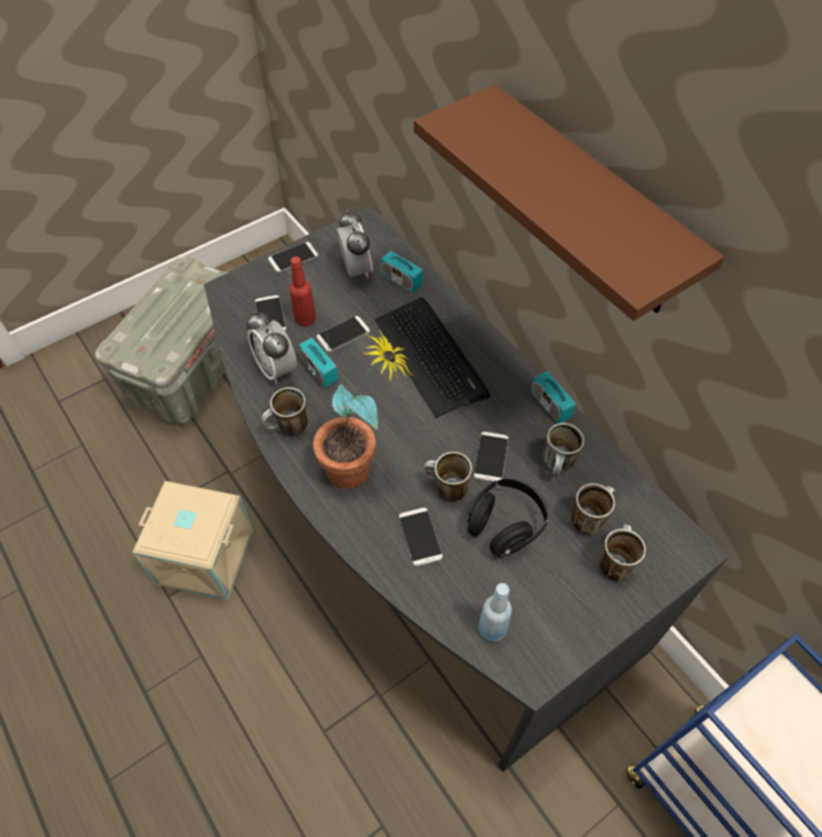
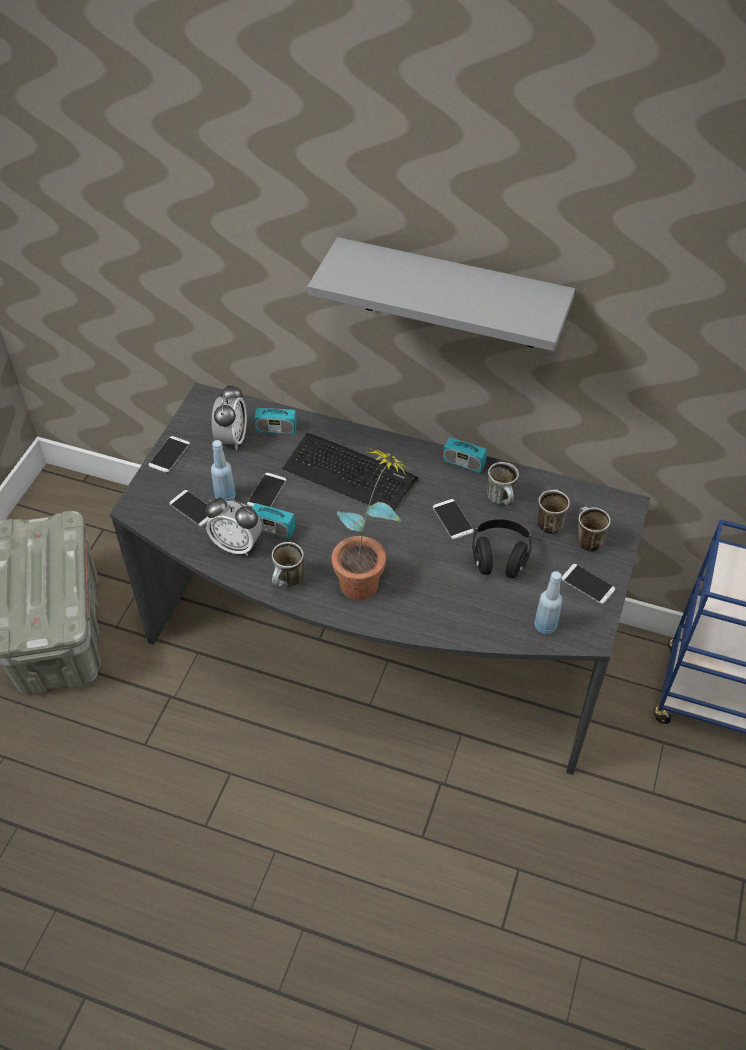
camera: 35 degrees left, 5 degrees down
(206, 555) = (211, 773): beige storage box -> none
(305, 319) = (225, 496): red bottle -> blue bottle
(356, 270) = (232, 439): alarm clock -> alarm clock turned 60 degrees clockwise
(420, 536) = (449, 598): phone -> phone (588, 584)
(445, 489) = (440, 558): mug -> none
(588, 205) = (451, 295): brown shelf -> grey shelf

